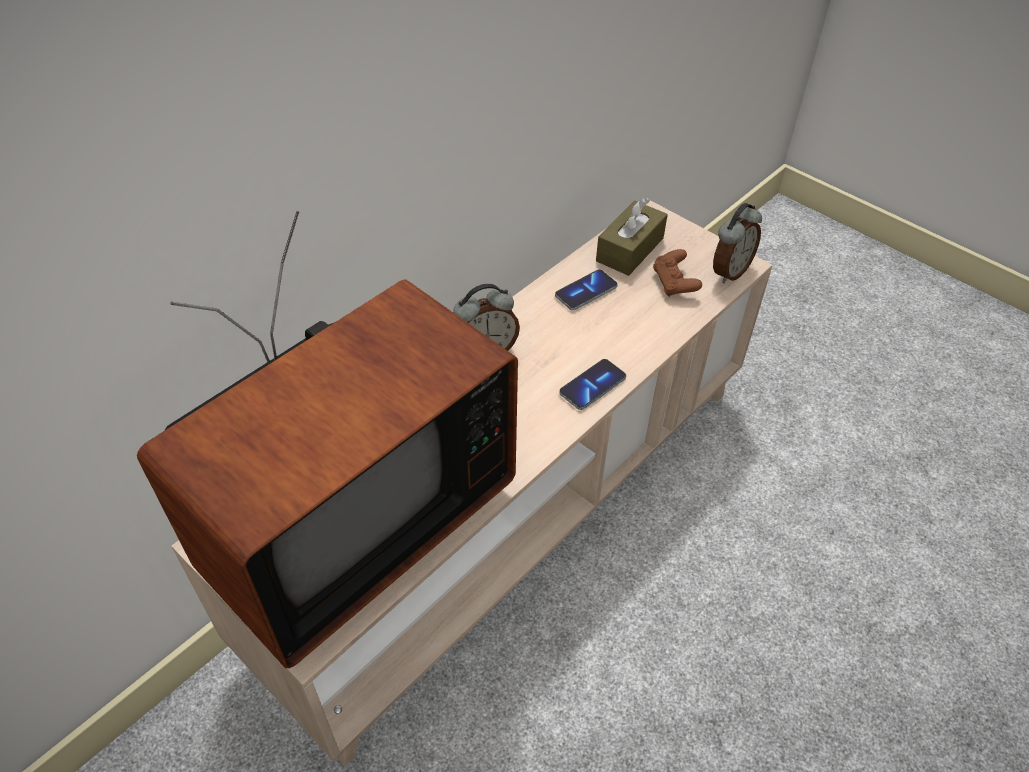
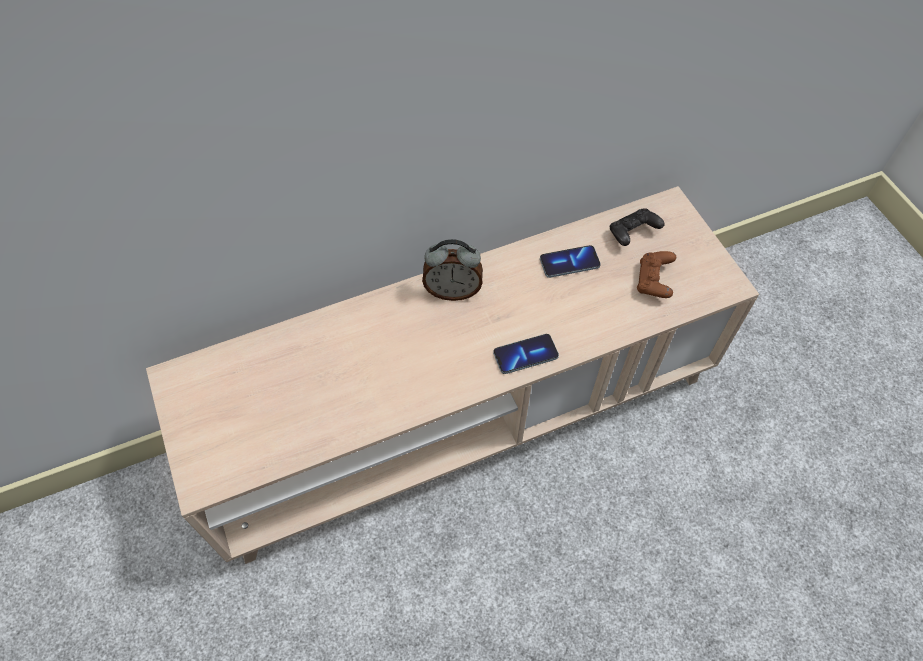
camera: 25 degrees right, 10 degrees up
(346, 520) = (273, 398): television -> none
(630, 249) = (632, 234): brown tissue box -> black game controller
(729, 271) = (712, 287): alarm clock -> none

